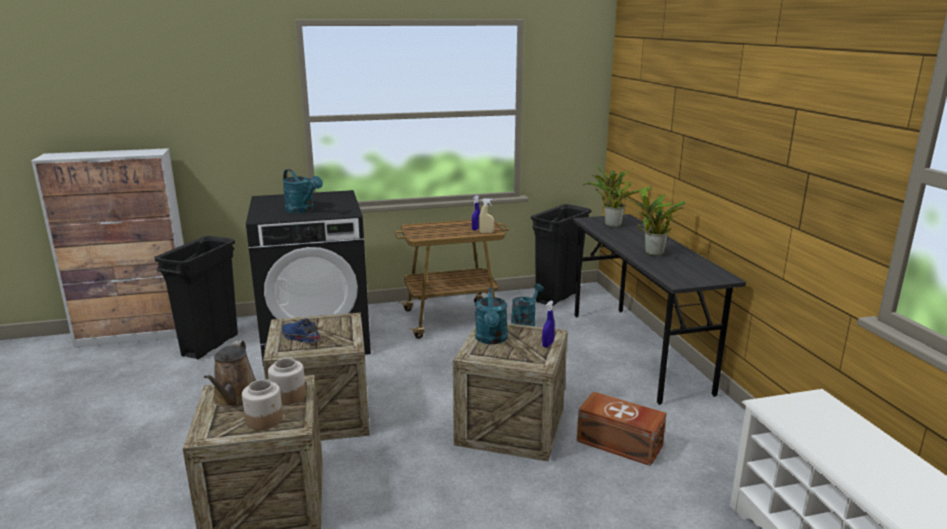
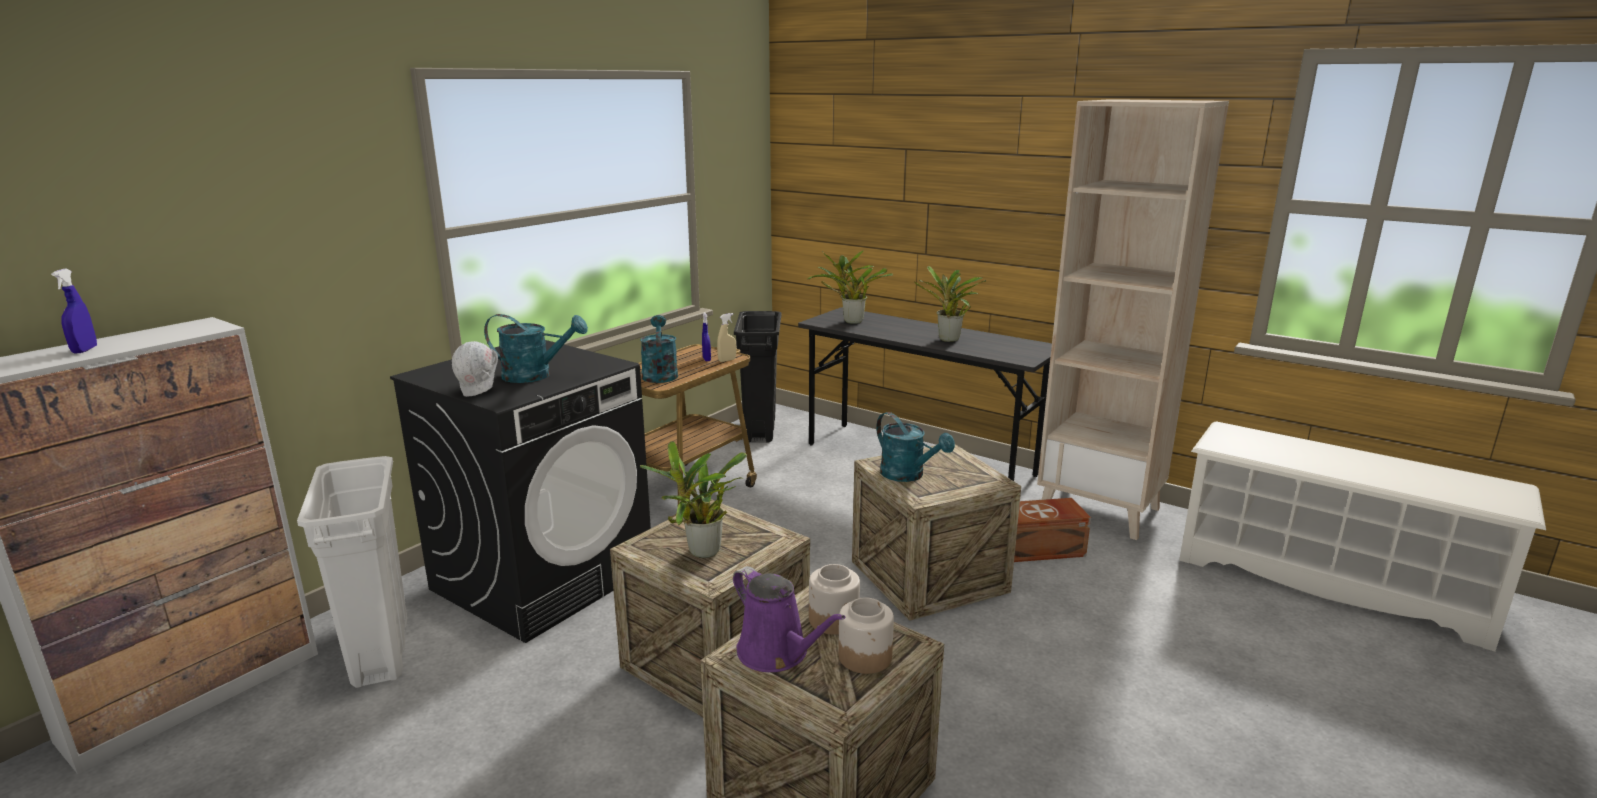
camera: 40 degrees left, 0 degrees up
(210, 345) = (381, 653): black trash can -> white trash can
(235, 398) = (777, 653): brown watering can -> purple watering can
(264, 211) = (480, 391): none -> white hard hat
(300, 338) = (701, 554): blue shoe -> potted plant
(525, 323) = (771, 468): turquoise watering can -> turquoise watering can (659, 374)
(547, 344) = (964, 461): blue spray bottle -> blue spray bottle (85, 350)
(727, 441) = (1100, 510): none -> beige bookcase

